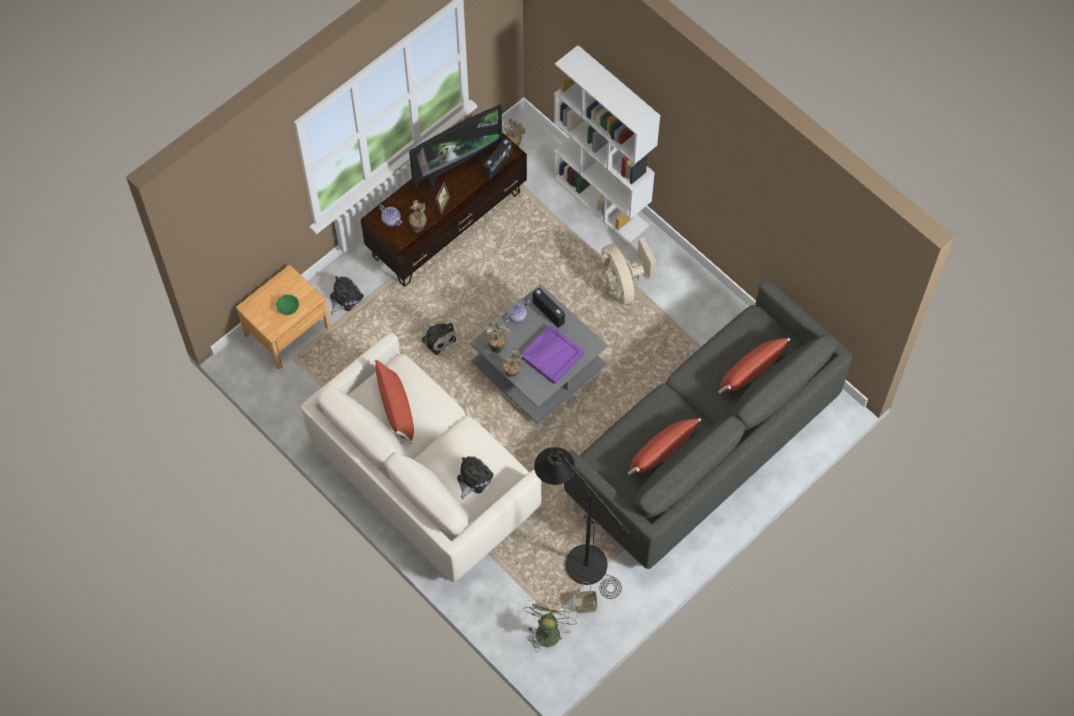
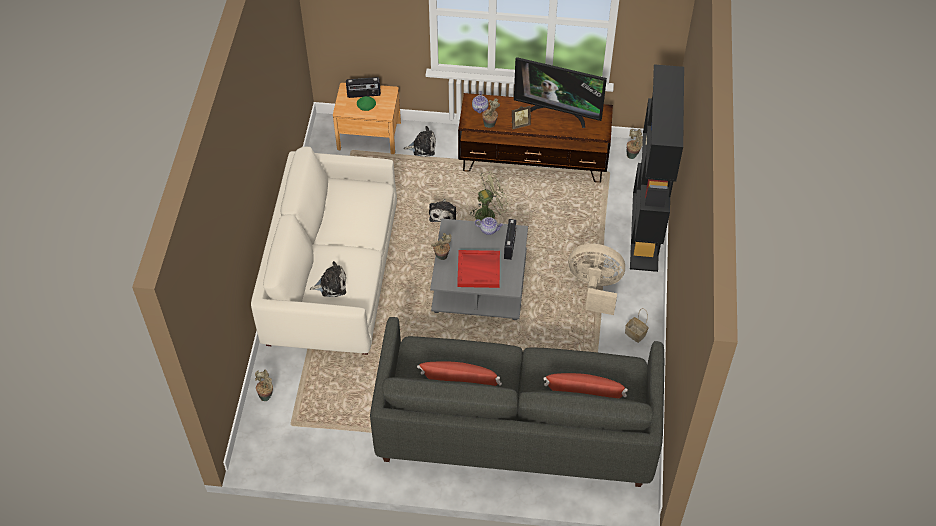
camera: 50 degrees right, 10 degrees down
(396, 408) = (344, 207): red pillow -> none
(497, 346) = (454, 235): potted plant -> potted plant (267, 395)
(498, 165) = (584, 134): radio -> radio (364, 94)
(548, 629) = (278, 430): green fan -> green fan (489, 213)
(552, 355) = (479, 270): purple tray -> red tray
(577, 556) = (353, 408): black floor lamp -> none
(584, 605) = (317, 440): basket -> basket (634, 333)
(601, 201) = (645, 231): white bookcase -> black bookcase
(623, 284) = (595, 288): beige fan -> beige fan turned 75 degrees clockwise

